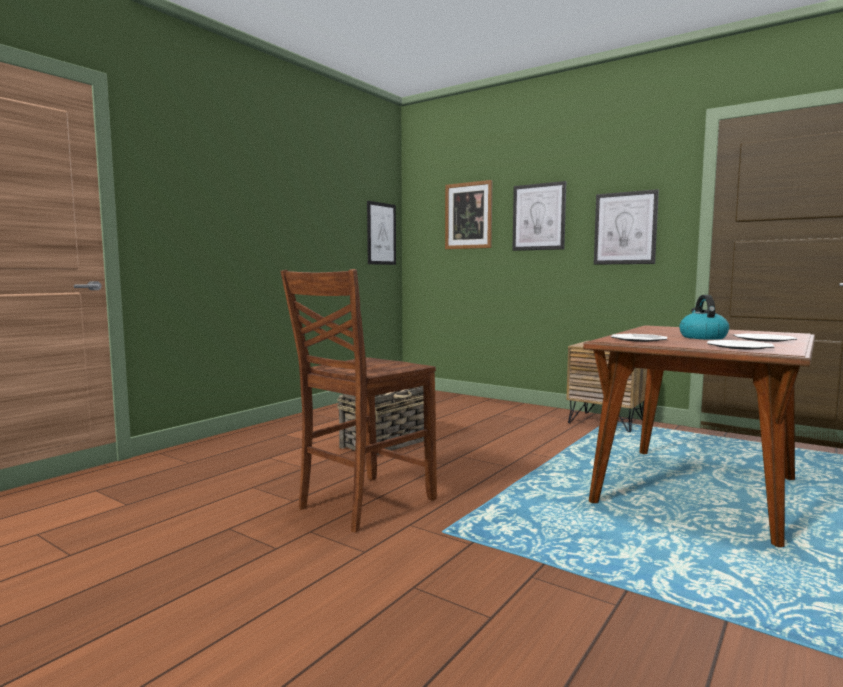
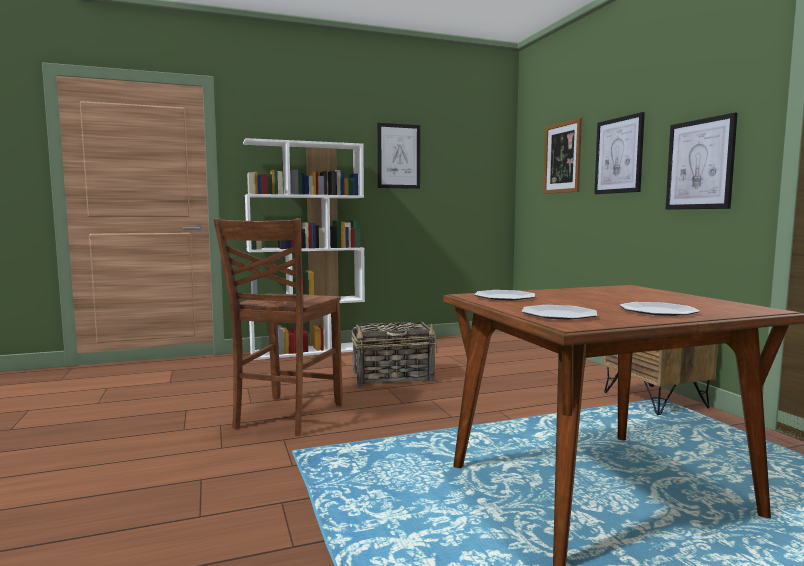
camera: 35 degrees right, 0 degrees up
(239, 435) = (308, 351): none -> white bookcase
(363, 503) = (286, 416): brown chair -> brown chair turned 60 degrees counterclockwise
(381, 233) = (486, 180): picture -> picture (398, 156)
(702, 337) = (595, 302): kettle -> none

